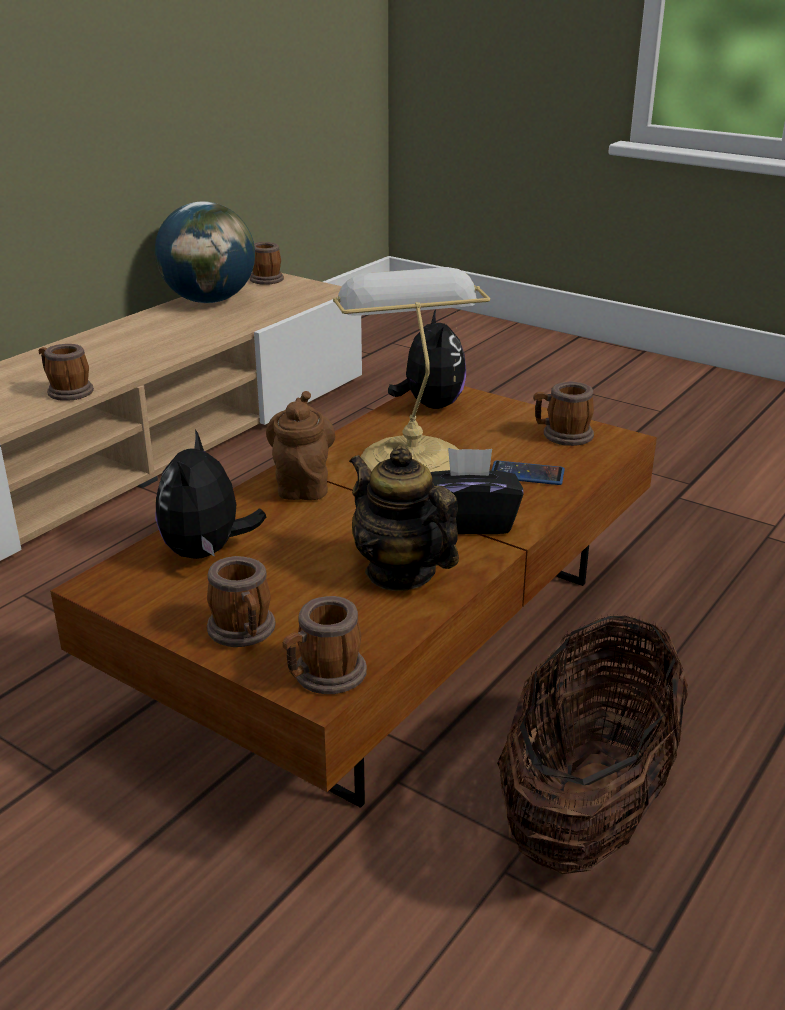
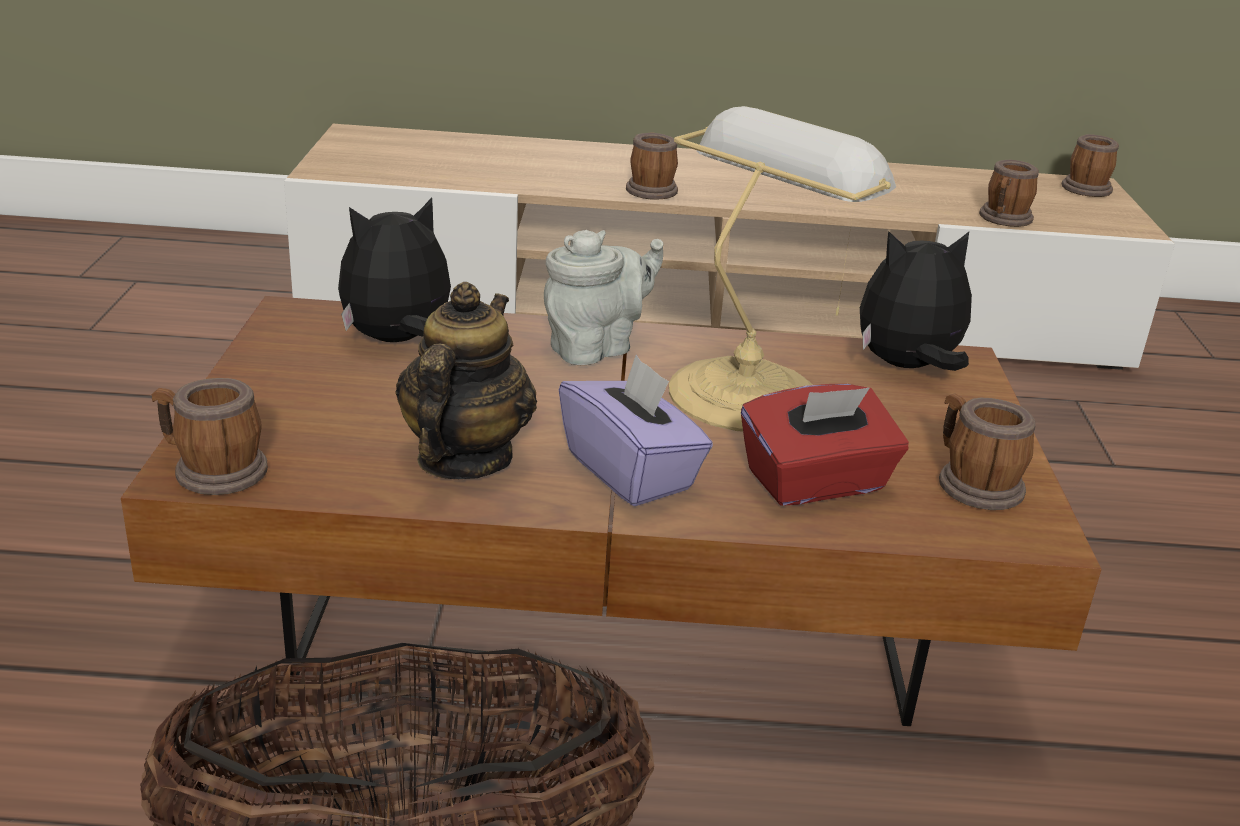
camera: 55 degrees right, 0 degrees up
(208, 300) = (969, 180): globe -> none
(244, 632) = (263, 404): mug -> mug (1004, 219)
(303, 485) = (596, 348): brown teapot -> grey teapot
(430, 405) = (907, 367): plush toy -> plush toy turned 150 degrees counterclockwise
(467, 522) = (631, 471): black tissue box -> purple tissue box
(527, 474) = (816, 483): phone -> red tissue box

